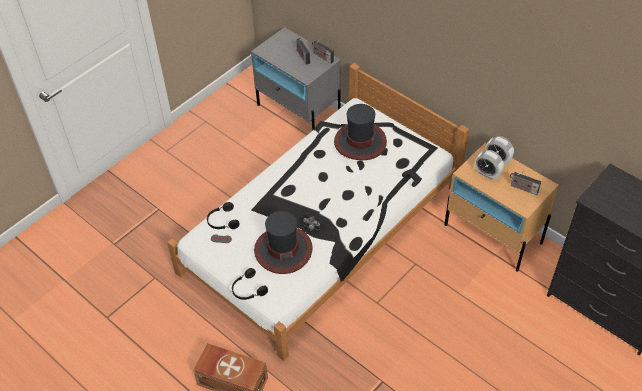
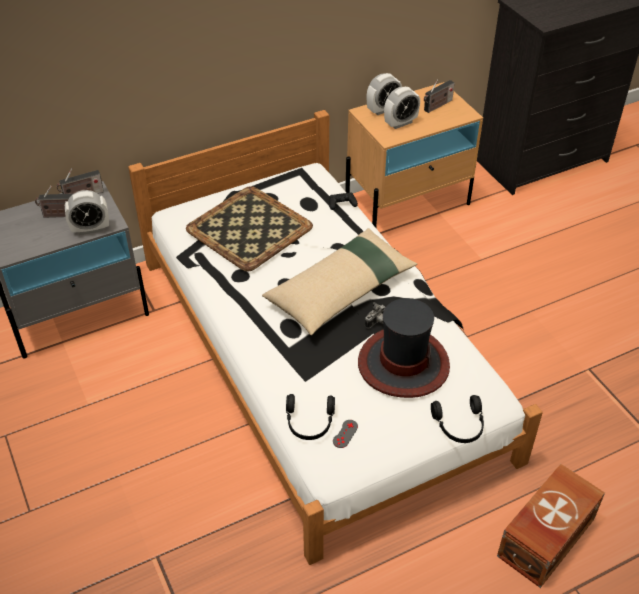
camera: 70 degrees left, 5 degrees down
(297, 71) = (90, 229): none -> alarm clock
(330, 203) = (341, 290): none -> beige pillow
(360, 142) = (248, 228): hat -> tray

